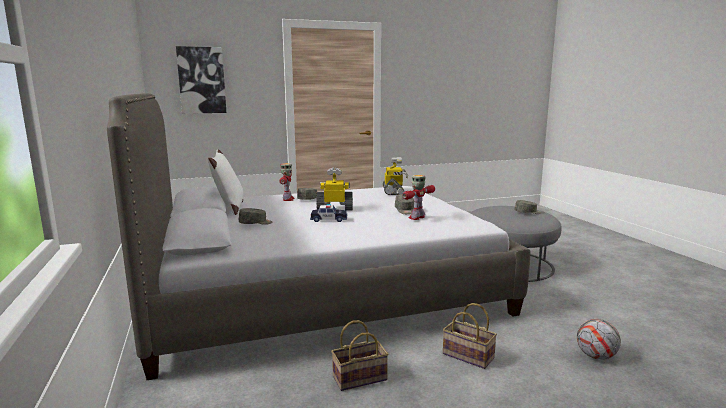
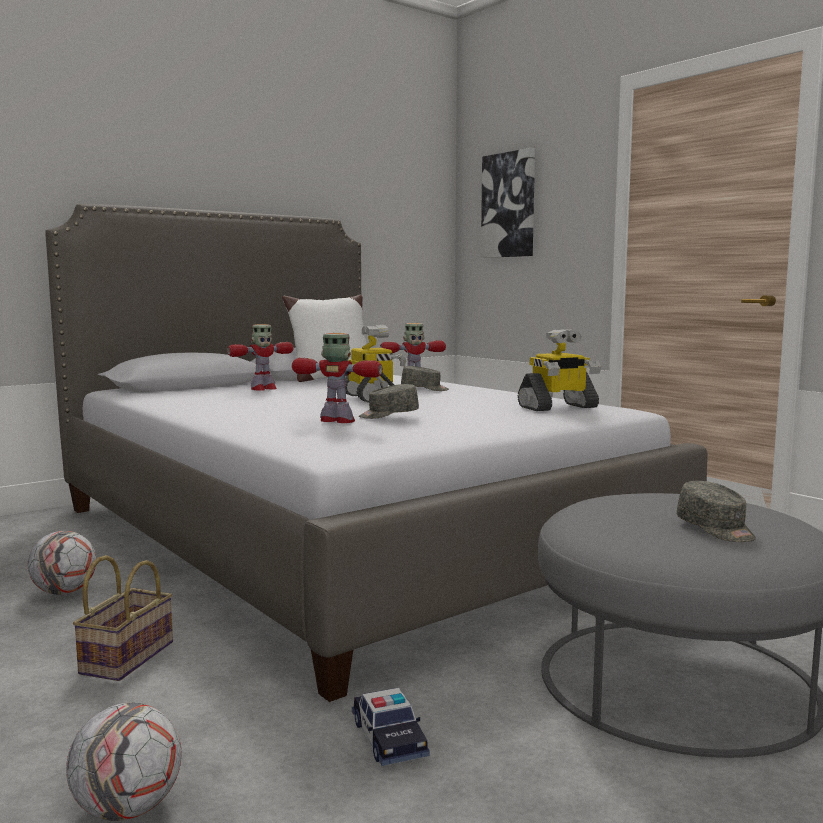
camera: 70 degrees right, 5 degrees down
(255, 223) = (263, 389): grey cap -> toy robot
(329, 219) = (300, 400): toy car -> toy car (388, 738)
(360, 377) = (64, 592): basket -> football

